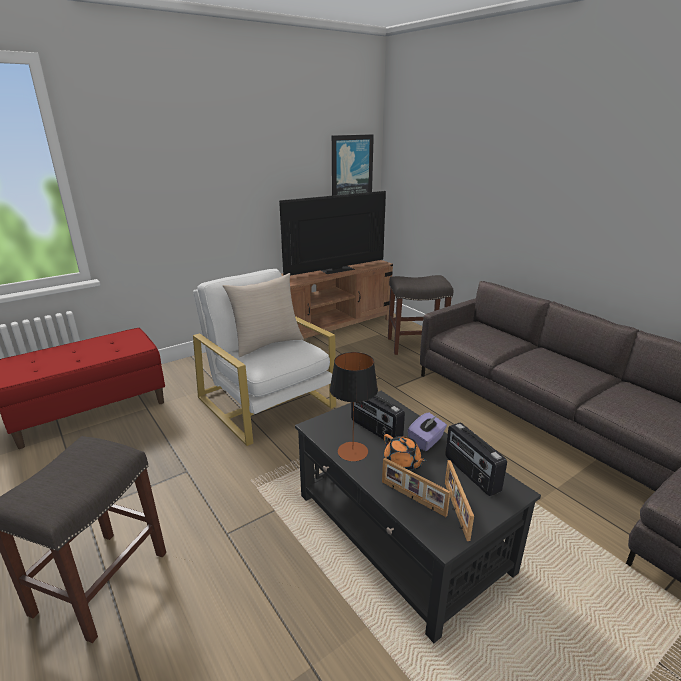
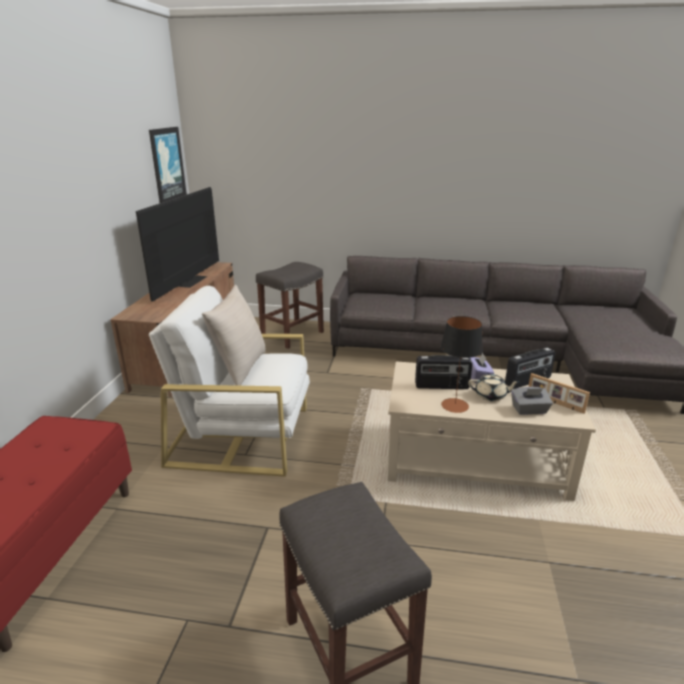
camera: 45 degrees left, 0 degrees up
(400, 532) = (476, 460): black coffee table -> beige coffee table
(402, 463) = (491, 396): orange teapot -> beige teapot
(412, 498) = (529, 410): picture frame -> grey tissue box
(471, 474) = (528, 381): radio -> radio turned 45 degrees counterclockwise

